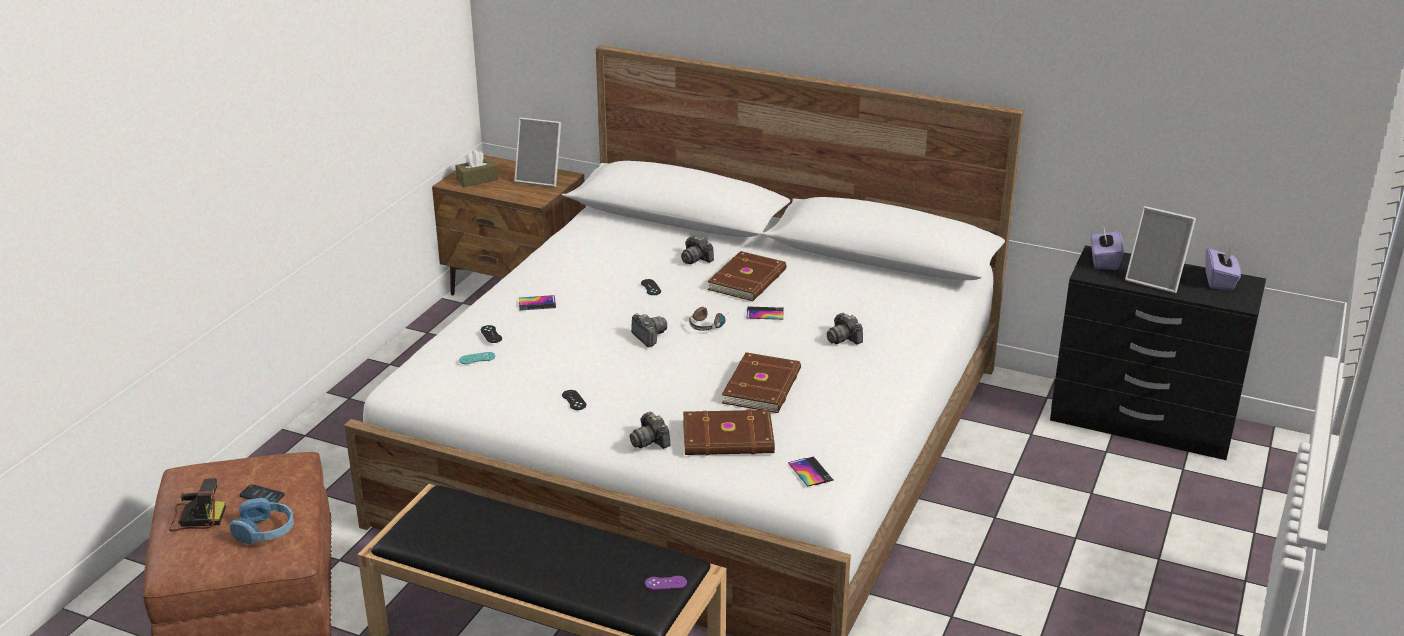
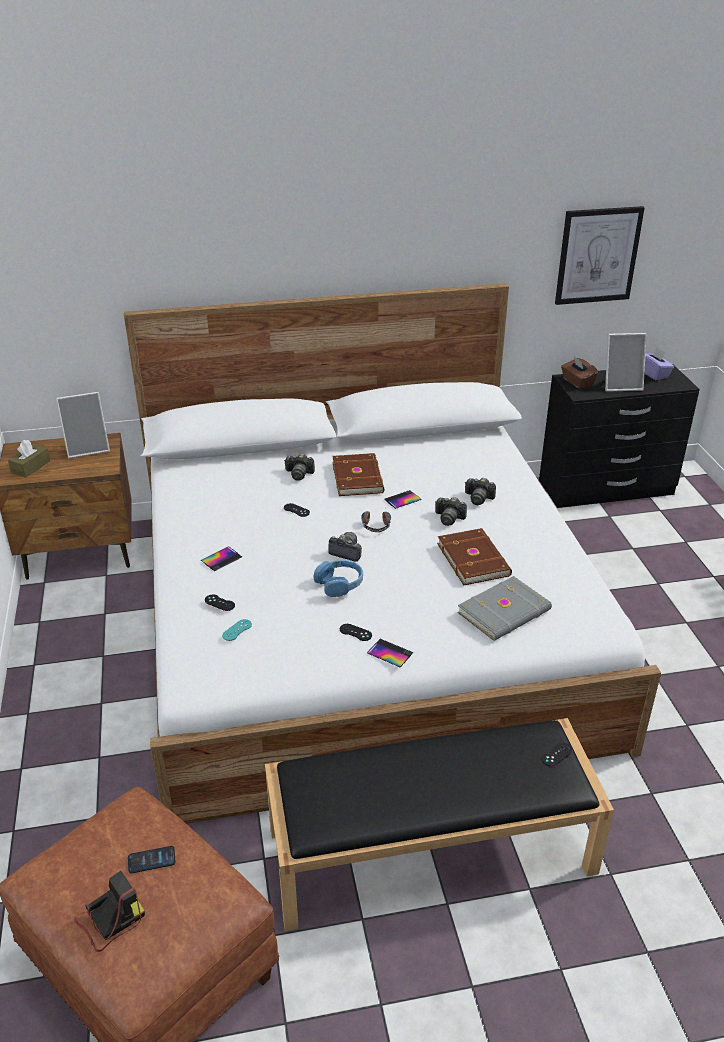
camera: 35 degrees left, 5 degrees up
(265, 531) = (196, 895): blue headphones -> blue headphones (340, 584)
(650, 441) = (454, 641): camera -> camera (449, 518)
(665, 583) = (556, 754): purple game controller -> black game controller
(728, 438) = (505, 612): brown book -> grey book
(810, 472) = (587, 613): phone -> phone (390, 653)
(1103, 261) = (577, 382): purple tissue box -> brown tissue box
(1155, 102) = (597, 255): none -> picture

